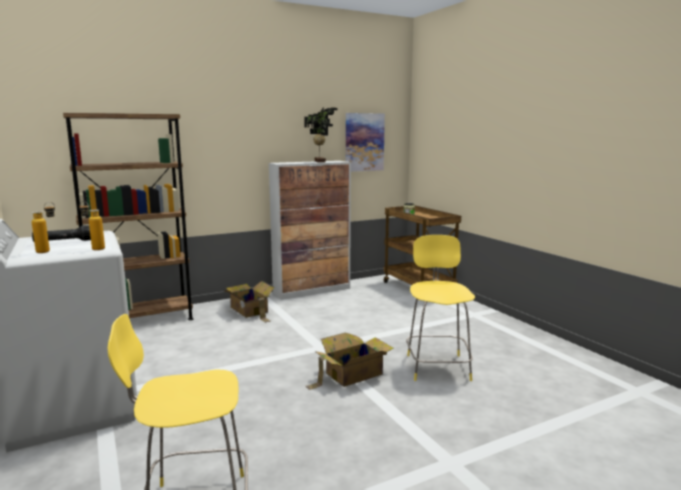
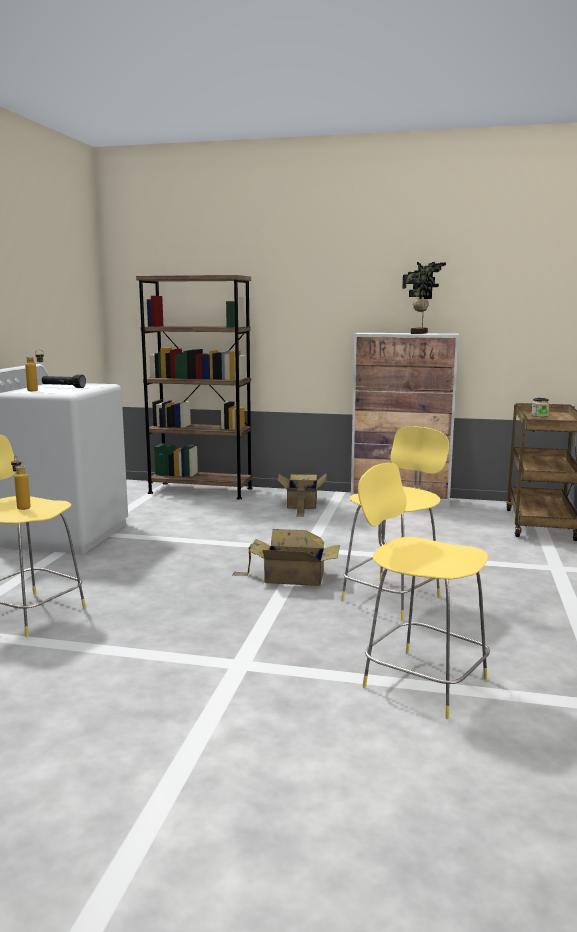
camera: 40 degrees right, 0 degrees up
(94, 249) = (63, 392): bottle -> bottle (22, 507)
(364, 142) = (502, 309): picture -> none
(554, 419) = (421, 681): none -> yellow stool

